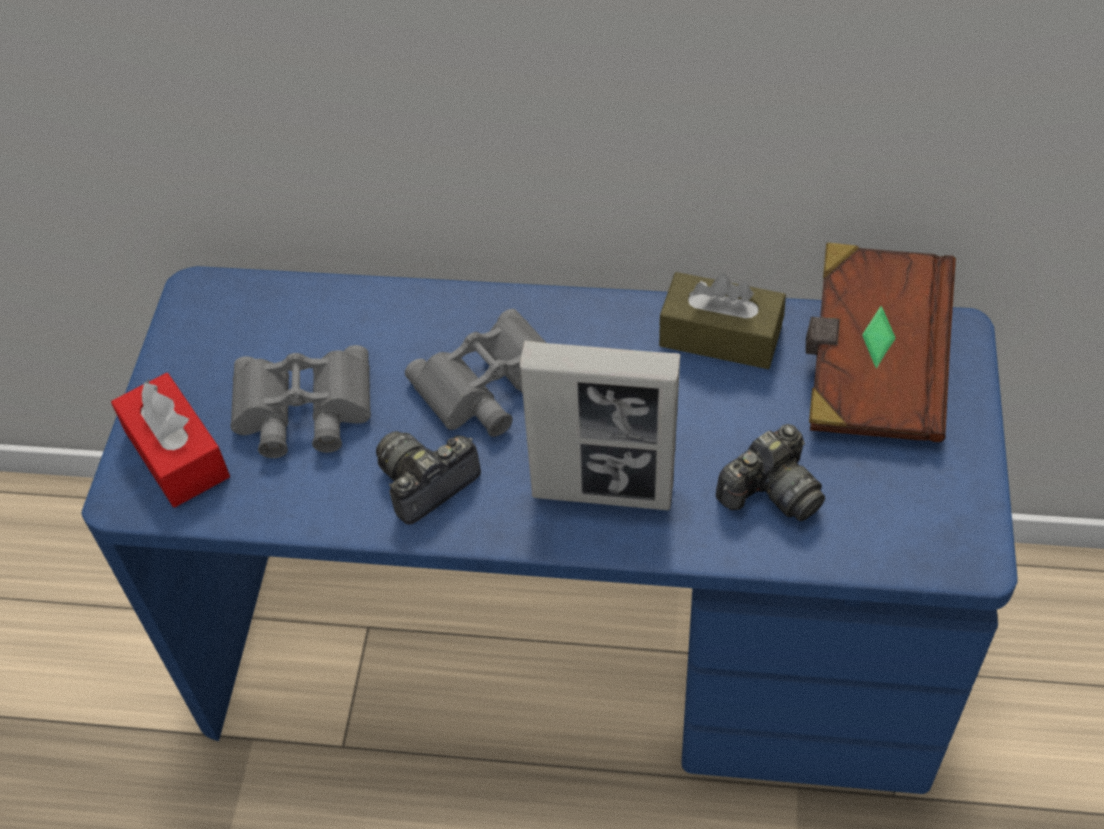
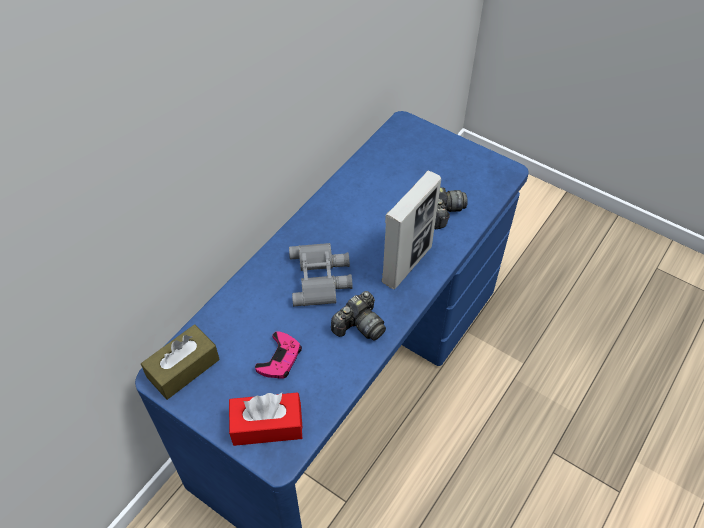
camera: 65 degrees left, 0 degrees up
(302, 411) = (280, 358): grey binoculars -> pink game controller
(426, 483) = (359, 325): camera -> camera turned 120 degrees counterclockwise
(720, 336) = (352, 189): brown tissue box -> brown tissue box (183, 368)
(872, 369) = (404, 154): brown book -> none

